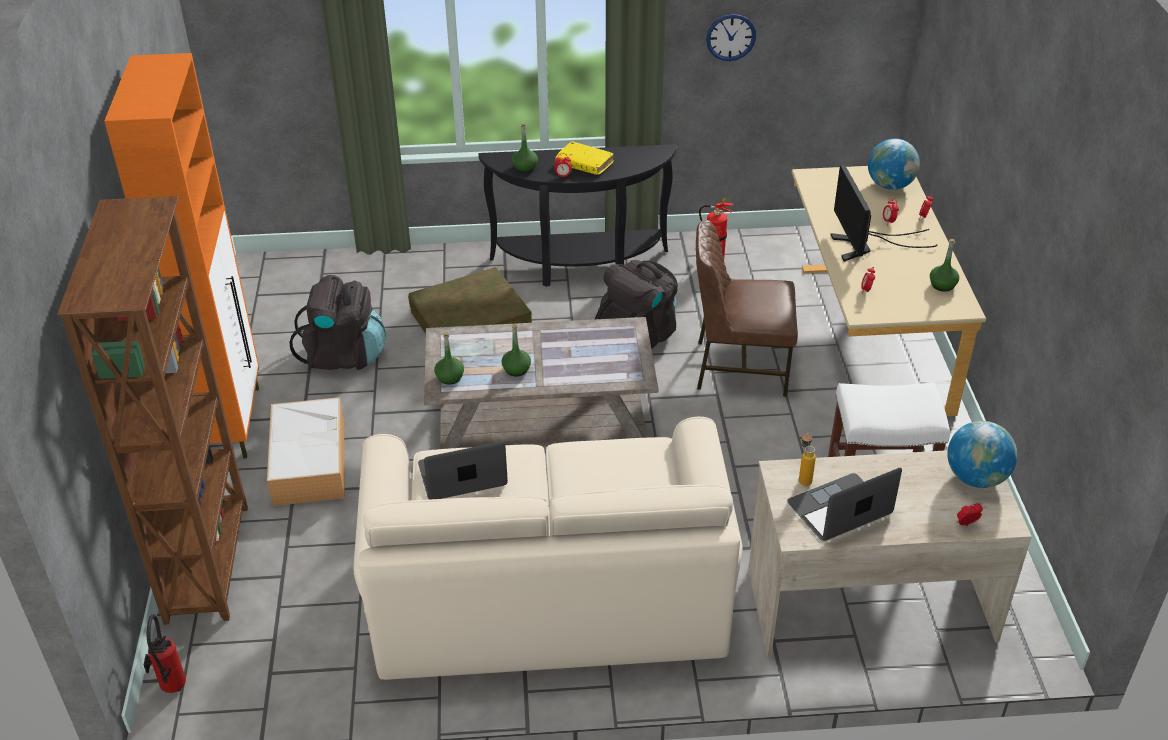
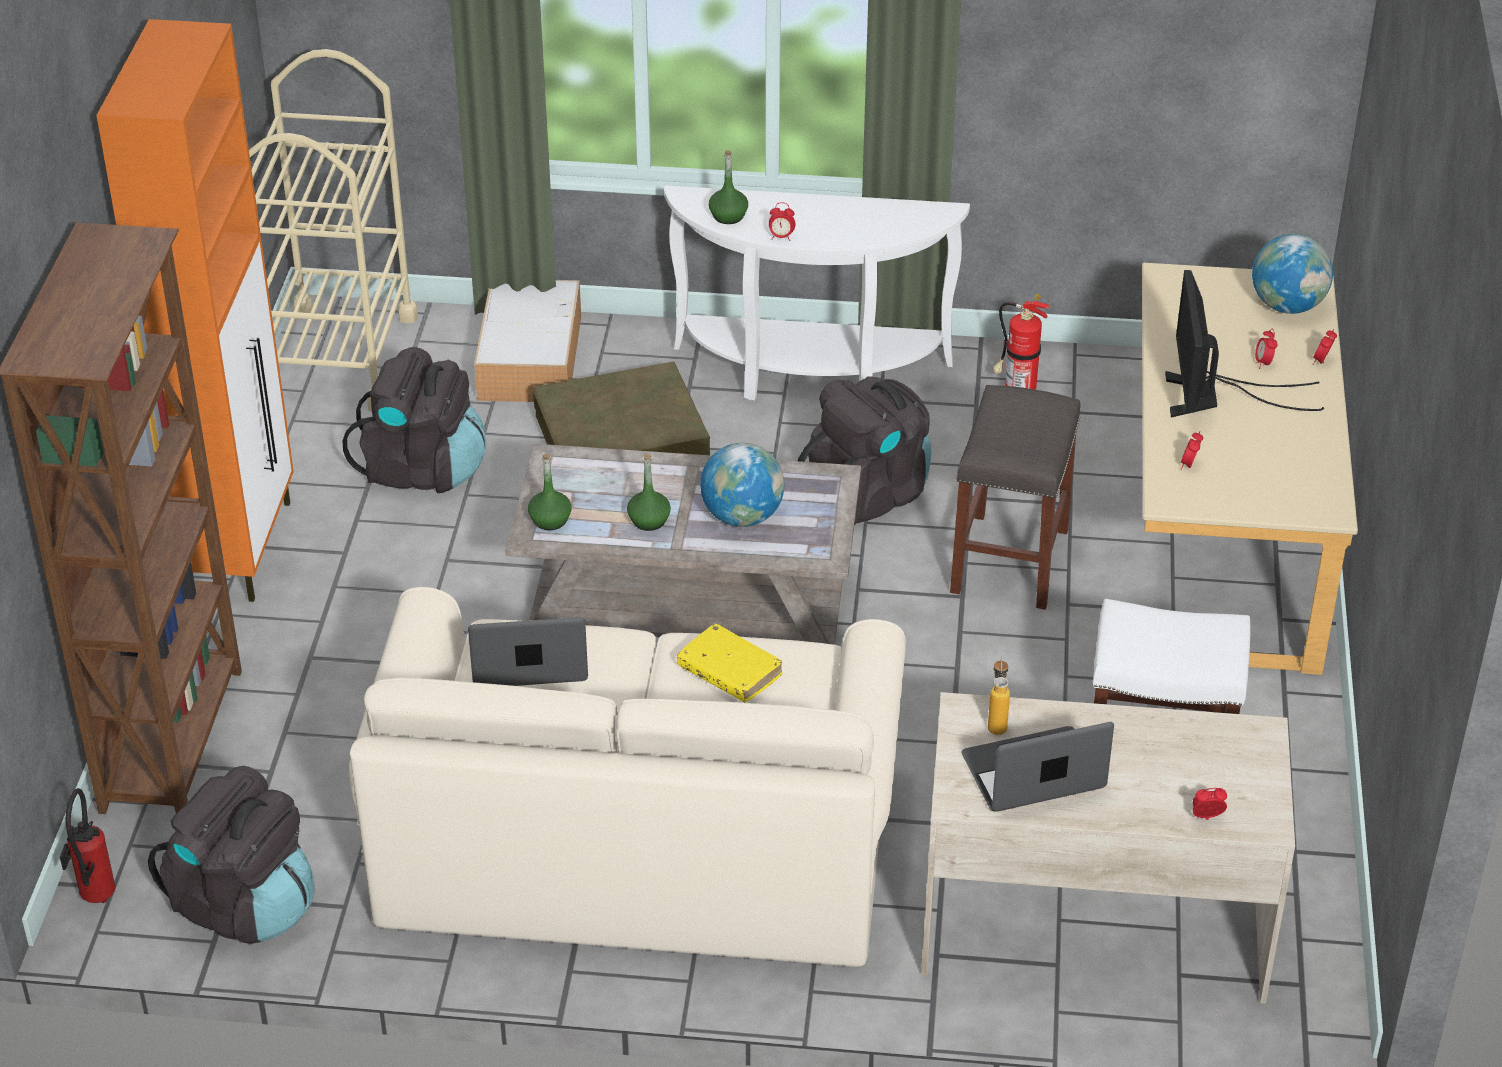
camera: 10 degrees right, 0 degrees up
(272, 290) = (339, 358): none -> beige cart
(282, 677) = (244, 905): none -> black backpack
(309, 461) = (340, 617): storage box -> storage box (529, 356)
(580, 267) = (810, 376): black console table -> white console table
(584, 164) = (820, 220): yellow book -> yellow book (729, 672)
(730, 37) = (1066, 49): wall clock -> none
(739, 367) = (1009, 559): brown chair -> grey stool
(942, 285) = (1309, 471): green bottle -> none
(976, 478) = (1246, 756): globe -> globe (742, 516)

